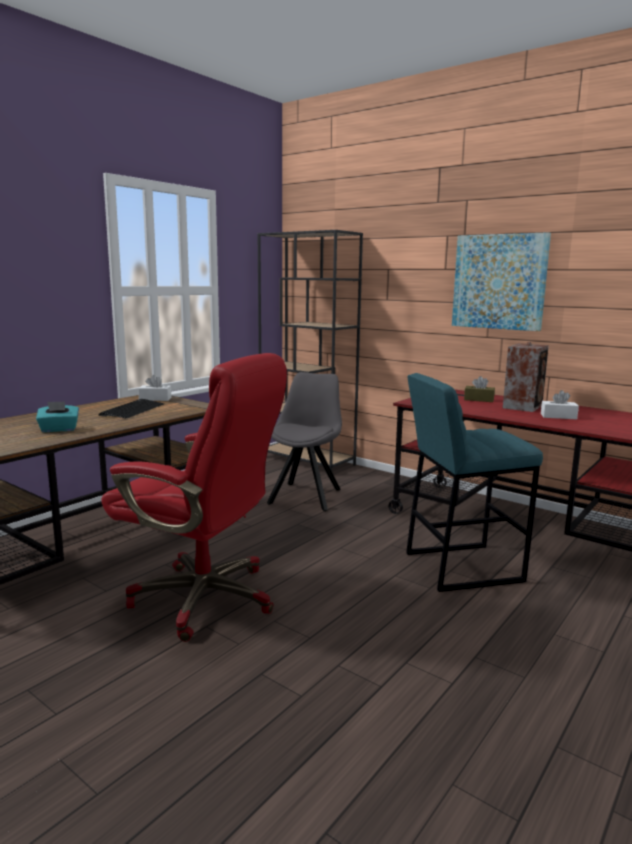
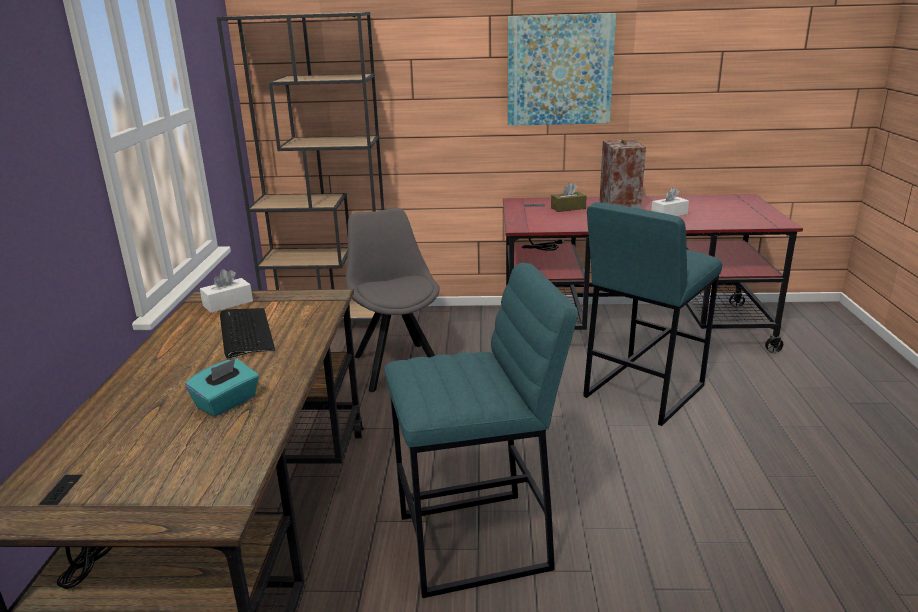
camera: 35 degrees left, 10 degrees up
(201, 597) = (478, 541): red office chair -> turquoise stool

